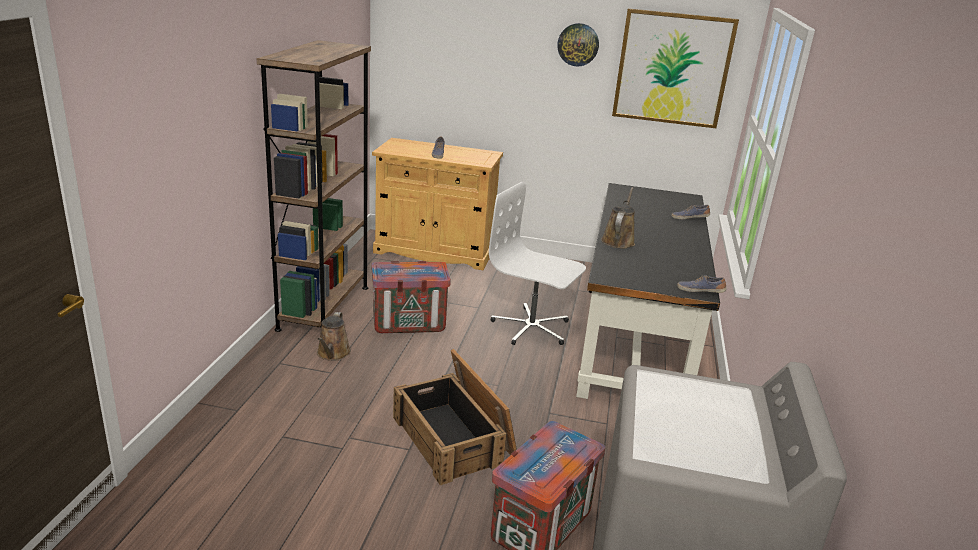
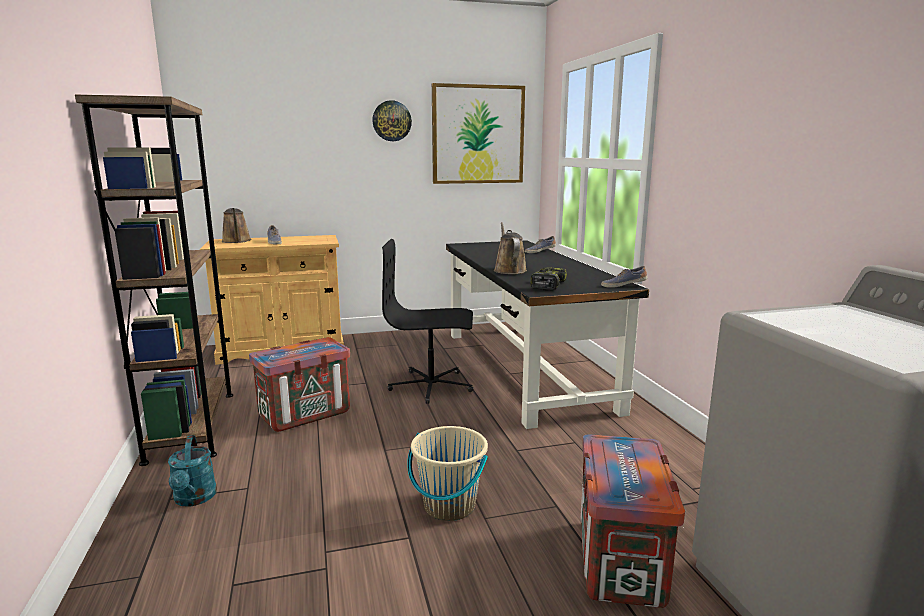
camera: 25 degrees left, 10 degrees down
(293, 369) = (194, 499): none -> turquoise watering can
(332, 354) = (236, 468): brown watering can -> brown watering can (236, 241)
(455, 438) = (449, 506): crate -> beige bucket
(531, 328) = (431, 386): white office chair -> black office chair
(626, 271) = (547, 285): none -> power drill

